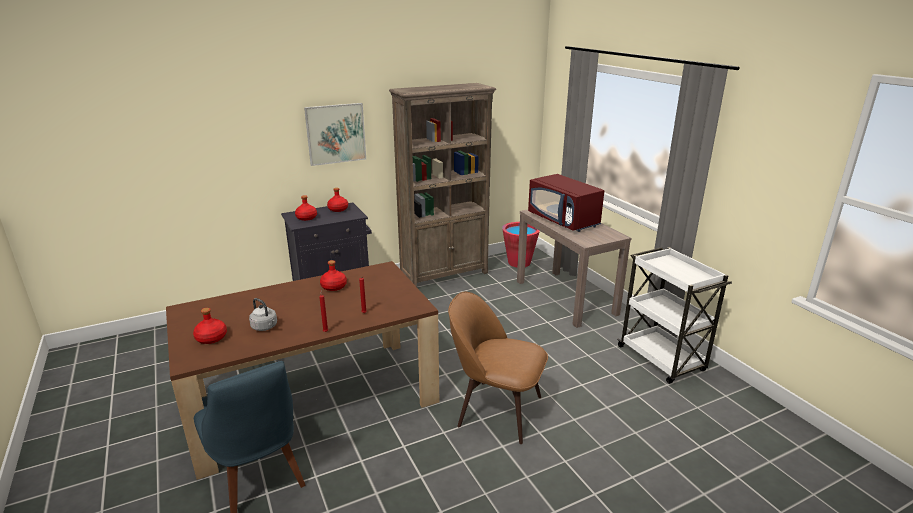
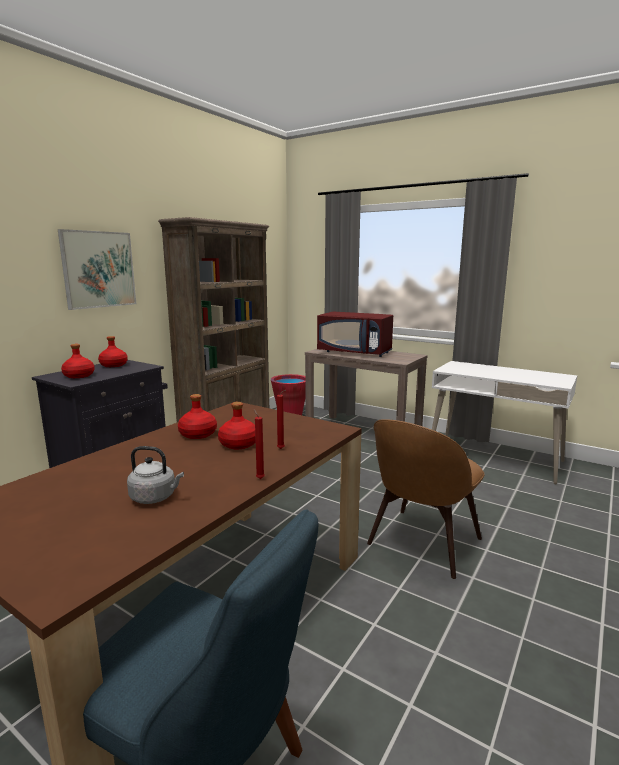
camera: 30 degrees left, 10 degrees down
(211, 338) = (68, 538): red bottle -> red bottle (239, 444)
(496, 409) = (422, 543): brown chair -> brown chair turned 45 degrees counterclockwise
(662, 359) = (494, 458): white cart -> white desk

